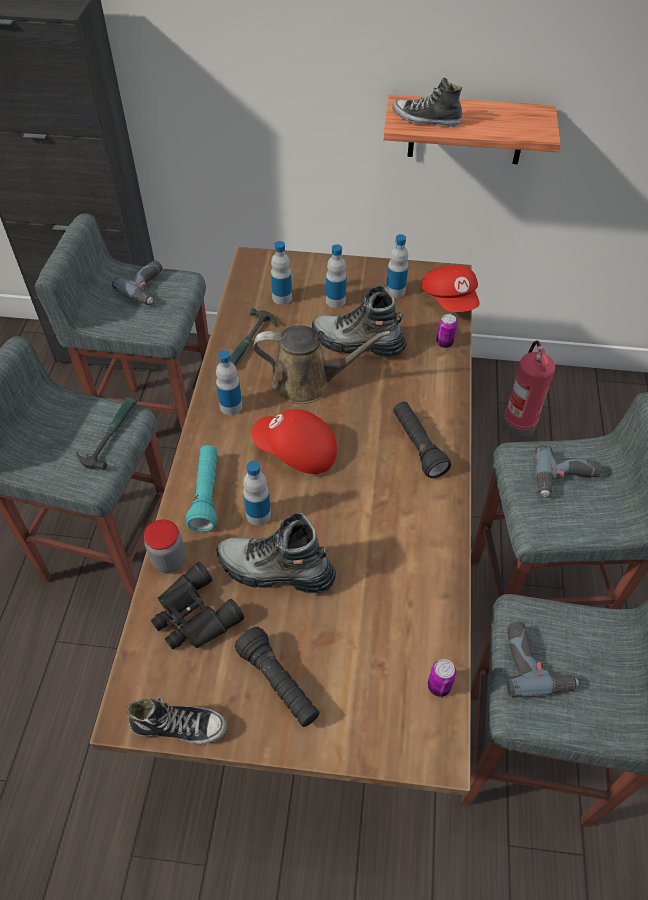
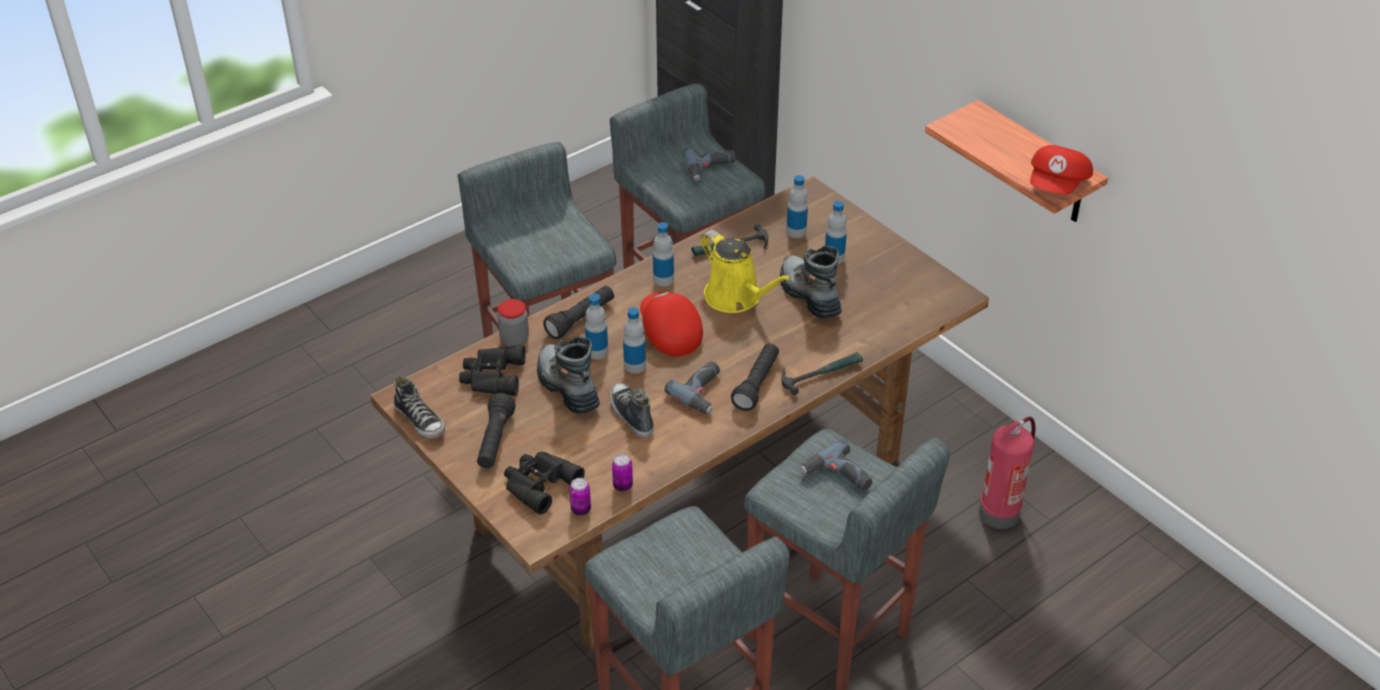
camera: 45 degrees right, 10 degrees down
(110, 435) = (568, 250): hammer -> hammer (821, 373)
(206, 494) = (581, 319): turquoise flashlight -> black flashlight
(308, 382) = (736, 298): brown watering can -> yellow watering can
(372, 694) = (538, 484): none -> black binoculars
(395, 291) = (893, 278): bottle -> bottle (634, 366)
(426, 120) = (974, 133): shoe -> shoe (631, 415)
(444, 343) = (877, 336): can -> can (623, 486)
(450, 300) = (929, 311): red cap -> red cap (1058, 185)
(535, 662) = (659, 548): power drill -> power drill (704, 392)

